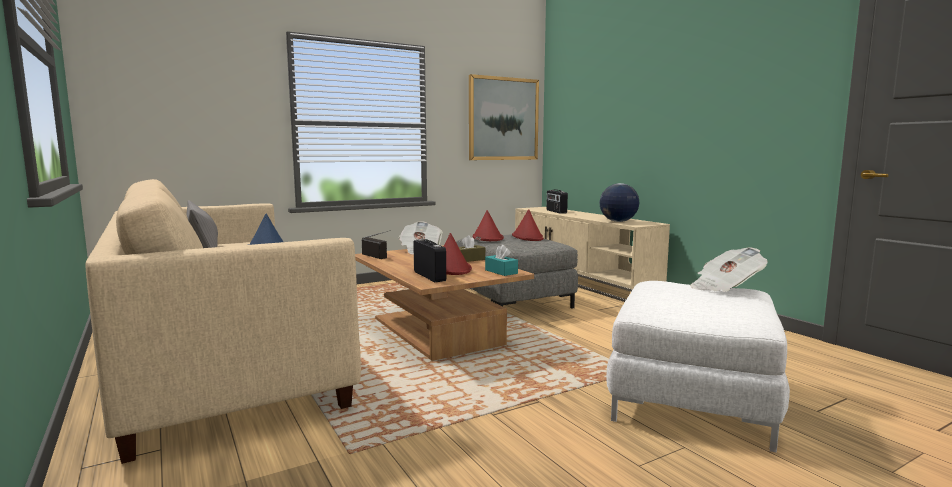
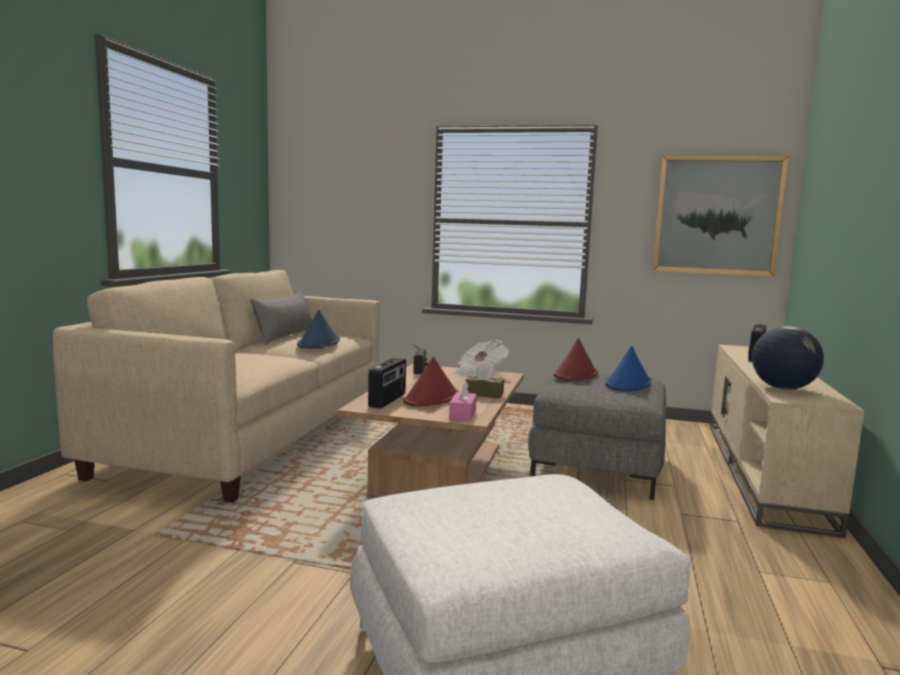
camera: 45 degrees right, 0 degrees up
(501, 272) = (462, 415): turquoise tissue box -> pink tissue box
(527, 237) = (628, 384): red hat -> blue hat
(725, 287) = (600, 518): newspaper -> none

